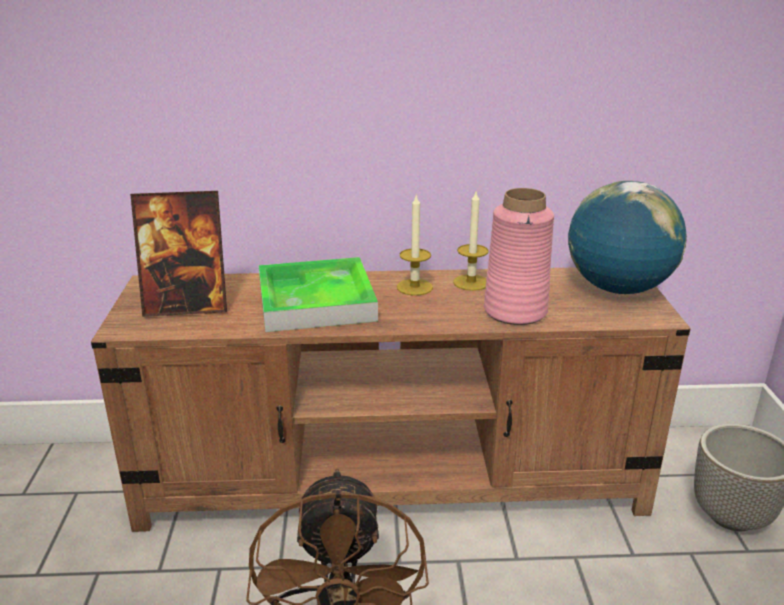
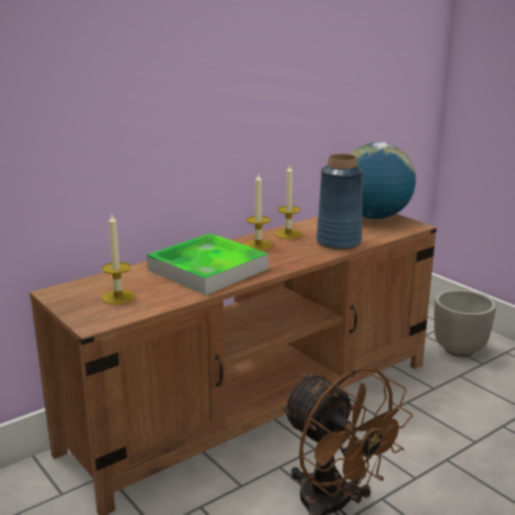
camera: 35 degrees left, 5 degrees down
(187, 306) = (118, 297): picture frame -> candle
(515, 311) = (338, 242): pink vase -> blue vase

